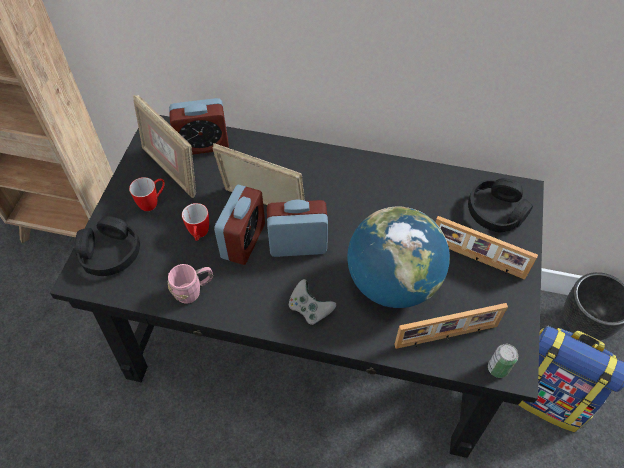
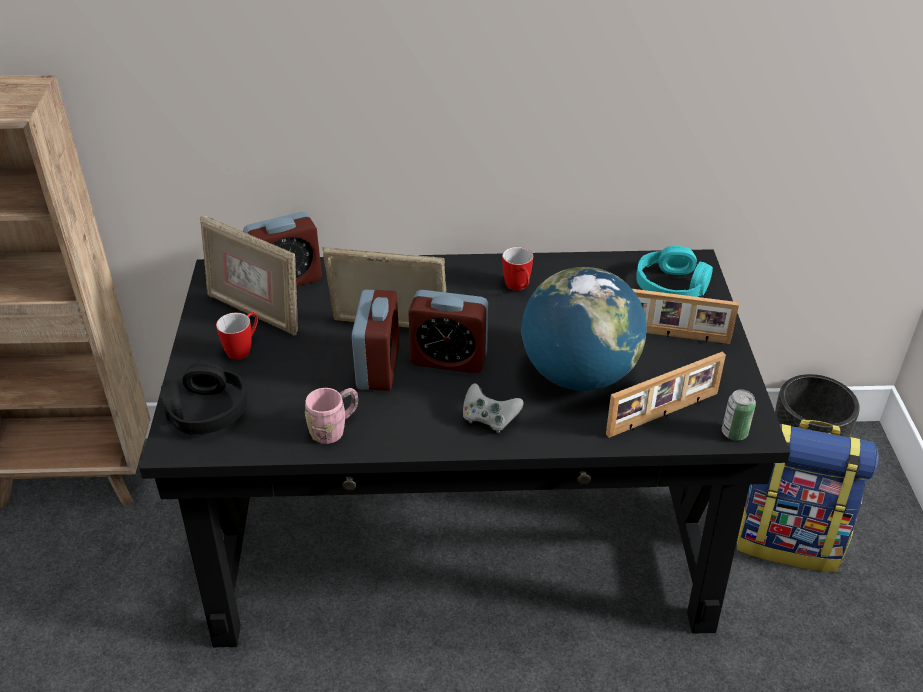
camera: 15 degrees left, 15 degrees down
(199, 235) = (318, 372): mug -> mug (519, 288)
(298, 245) = (449, 359): alarm clock -> alarm clock turned 150 degrees counterclockwise
(496, 211) = (671, 286): black headphones -> turquoise headphones

